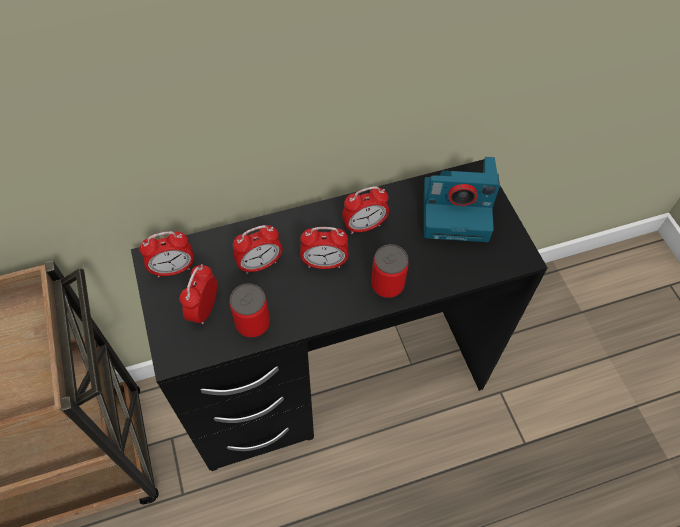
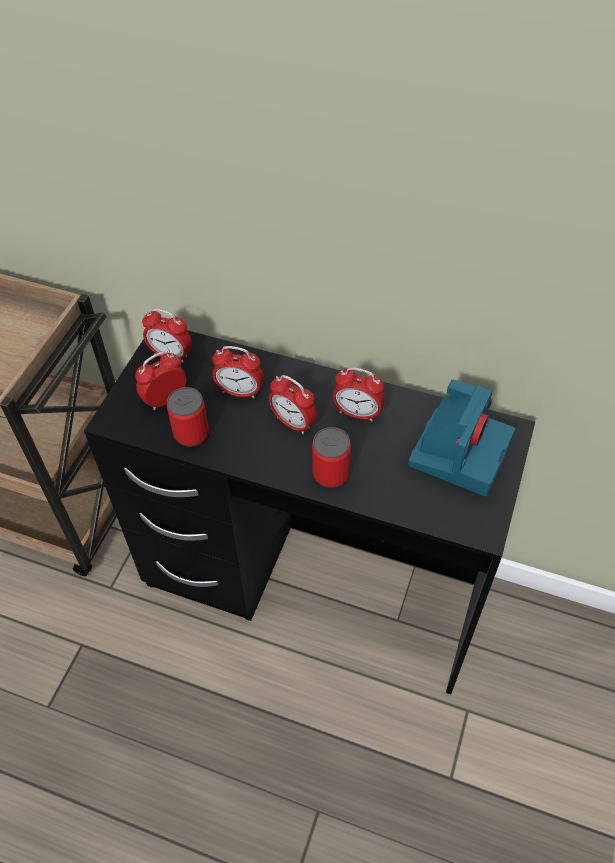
camera: 40 degrees right, 5 degrees down
(457, 210) = (459, 451): camera -> camera turned 105 degrees counterclockwise

